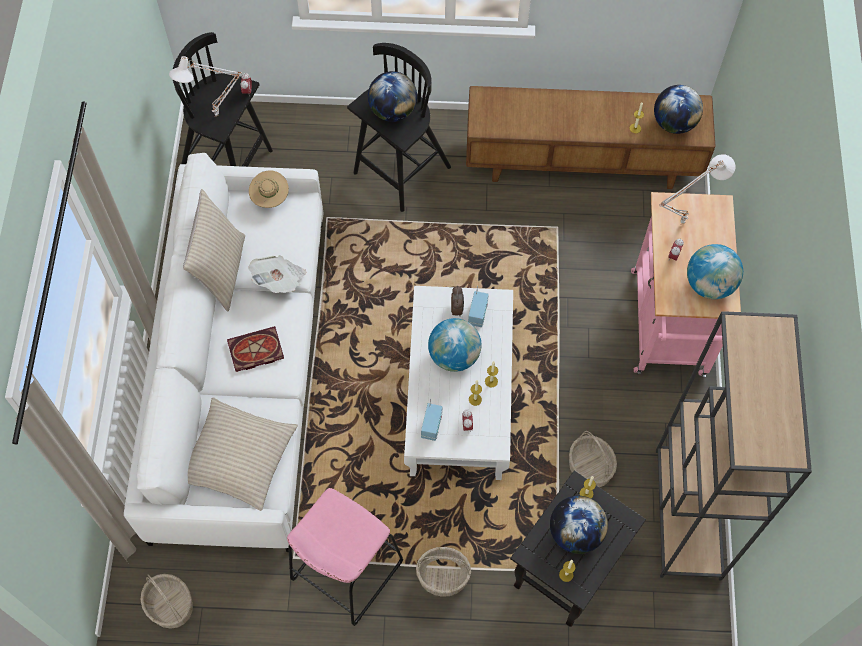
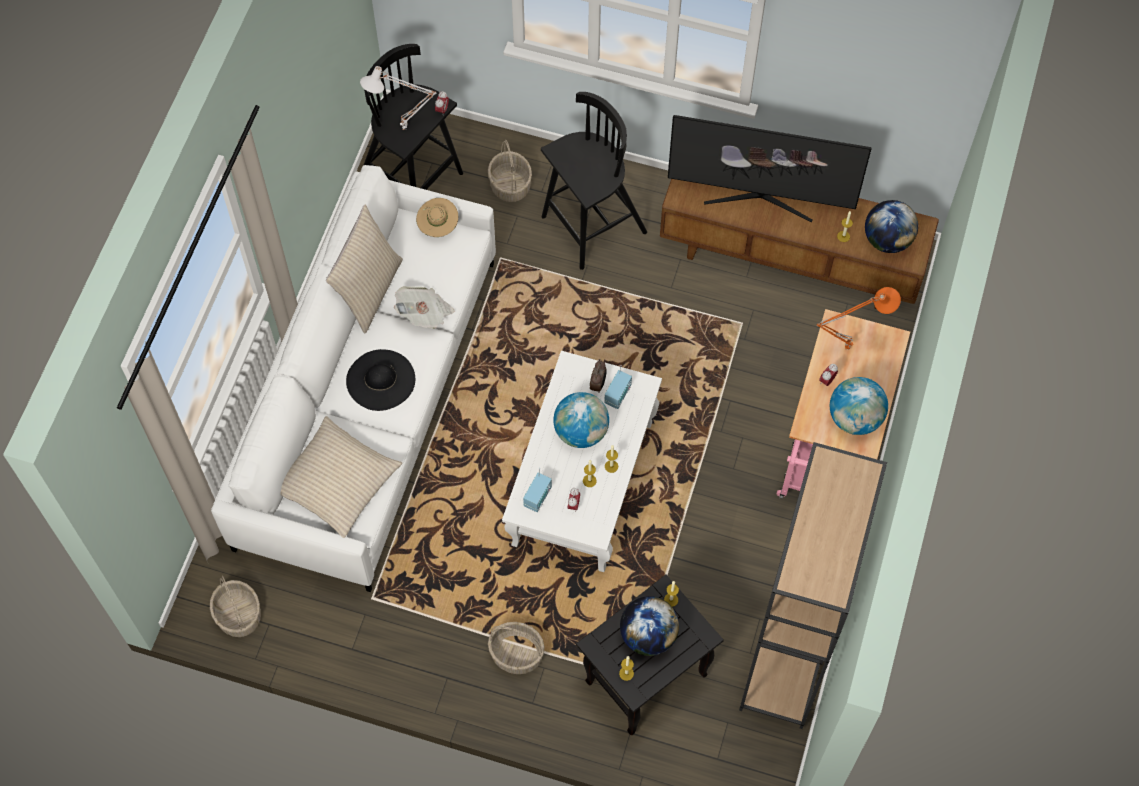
camera: 15 degrees right, 0 degrees up
(254, 351) = (380, 380): book -> black hat
(346, 570) = (421, 624): pink stool -> none
(393, 111) = (586, 163): globe -> none
(552, 110) = (760, 197): none -> television
(589, 467) = (699, 581): basket -> basket (509, 185)
(681, 222) = (847, 347): white table lamp -> orange table lamp

